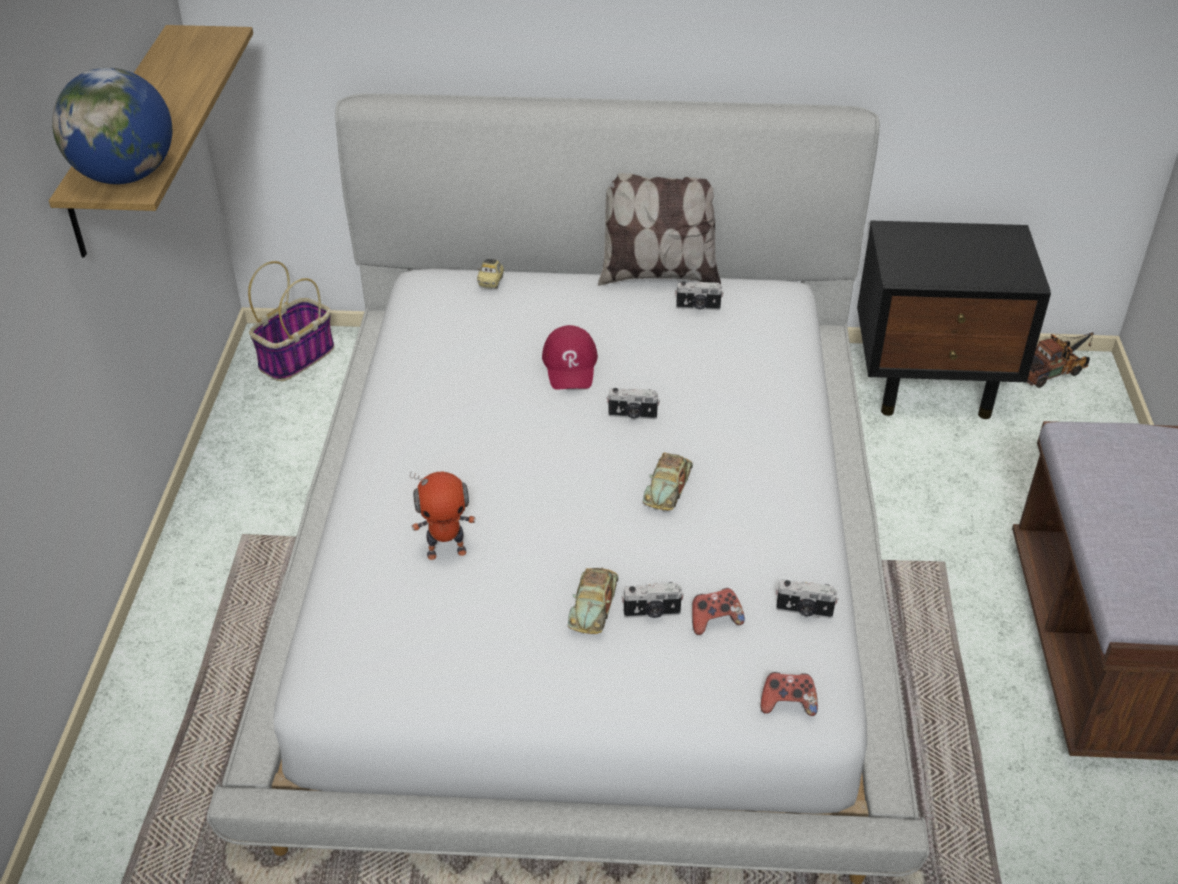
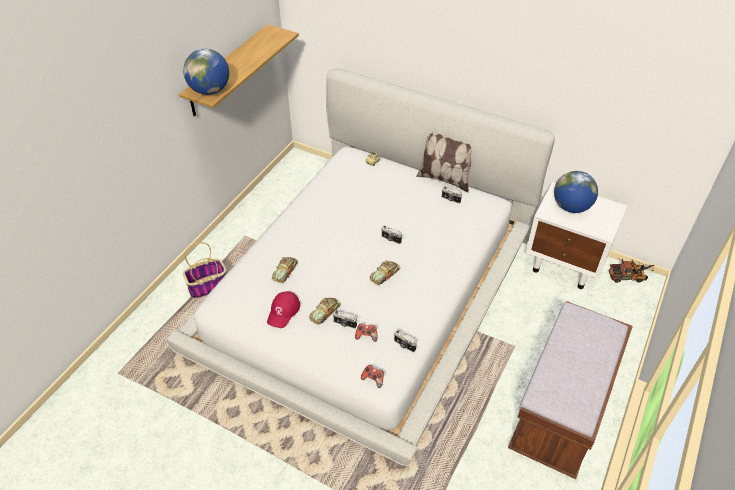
camera: 25 degrees right, 5 degrees up
(297, 357) = (304, 167): basket -> basket (208, 286)
(446, 551) = (285, 271): toy robot -> toy car
(570, 365) = (380, 209): red cap -> red cap (283, 311)
(932, 385) = (565, 264): black nightstand -> white nightstand
(937, 254) = (571, 207): none -> globe

